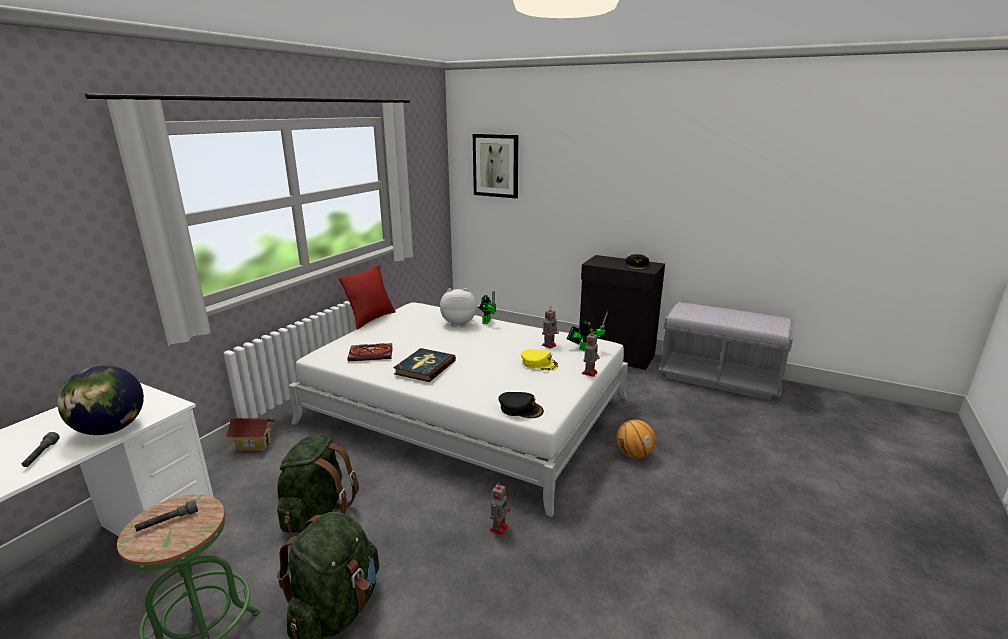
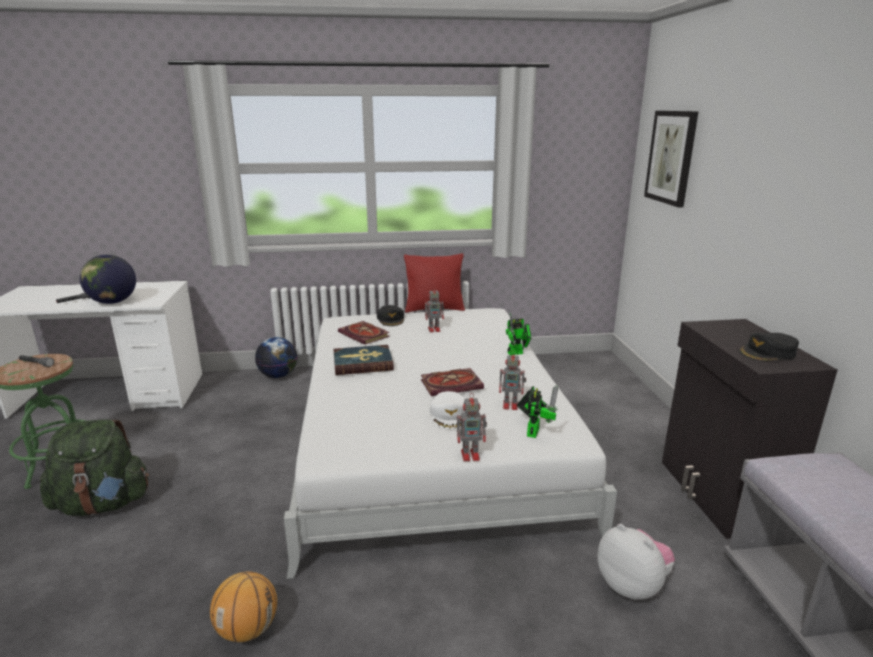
camera: 55 degrees right, 0 degrees up
(254, 444) = (278, 375): toy house -> globe
(317, 513) = (211, 441): green backpack -> none
(459, 322) = (487, 342): plush toy -> plush toy (632, 585)
(499, 528) = (246, 547): toy robot -> toy robot (434, 329)
(503, 350) = (452, 384): none -> book
(521, 409) = (328, 440): black cap -> black cap (391, 319)
(539, 363) = (450, 415): yellow cap -> white cap
(633, 454) = (475, 607): basketball -> basketball (248, 629)

